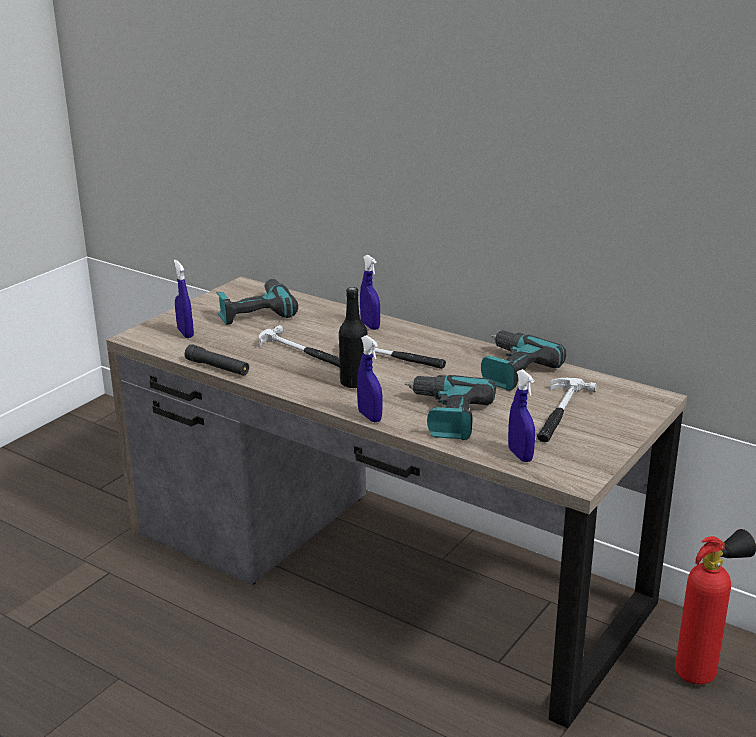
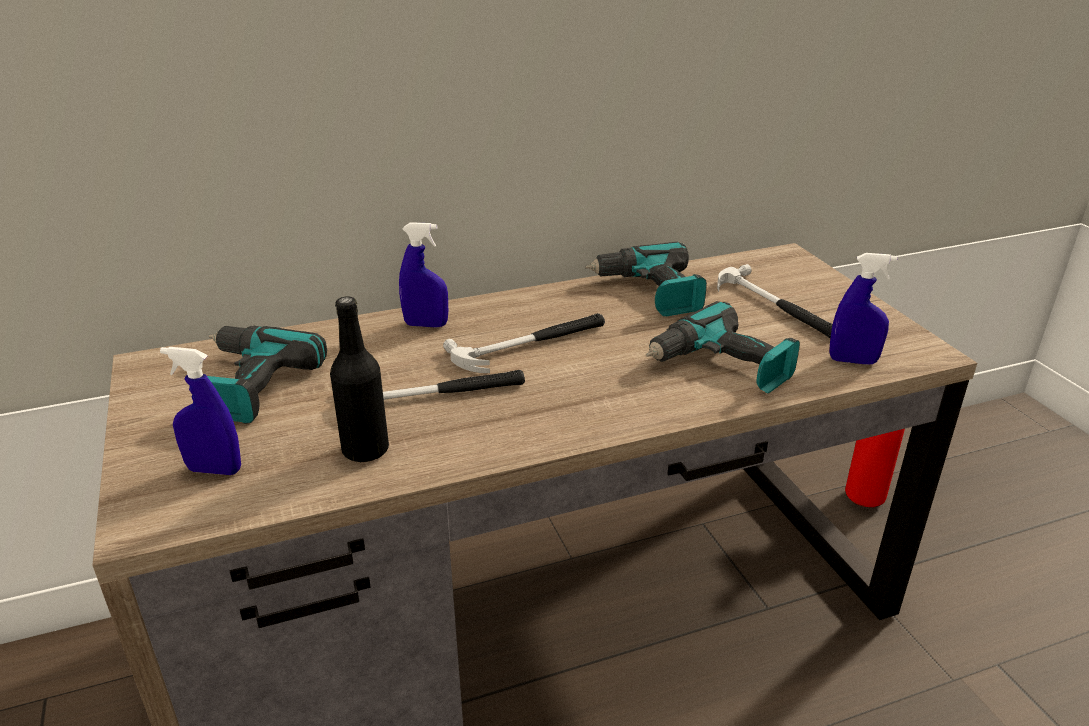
camera: 55 degrees left, 5 degrees up
(217, 367) = (376, 482): black flashlight -> none
(354, 383) = (567, 392): black bottle -> black bottle (365, 450)
(370, 416) = (671, 415): blue spray bottle -> none

